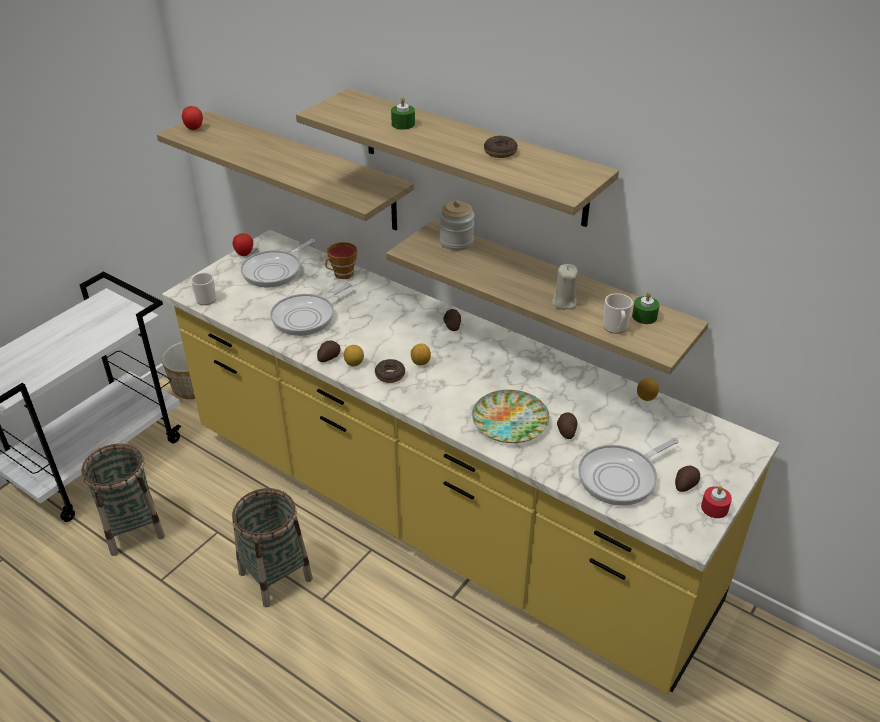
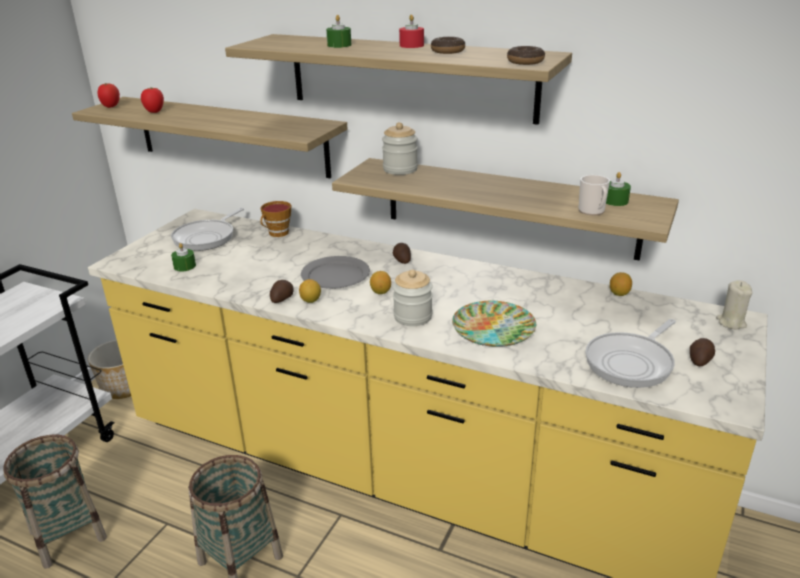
camera: 10 degrees left, 10 degrees down
(205, 298) = (136, 265): mug -> none
(244, 254) = (172, 228): tomato -> tomato (154, 112)
(248, 305) = (184, 266): none -> green candle
(307, 317) = (249, 269): frying pan -> none
(384, 336) = (336, 275): none -> grey plate
(390, 375) = (352, 305): donut -> donut (525, 62)
(441, 396) = (413, 317): none -> jar
(563, 302) = (530, 199): beige candle -> beige candle (731, 322)
(566, 431) = (555, 330): potato -> none
(714, 508) = (741, 376): red candle -> red candle (411, 45)

